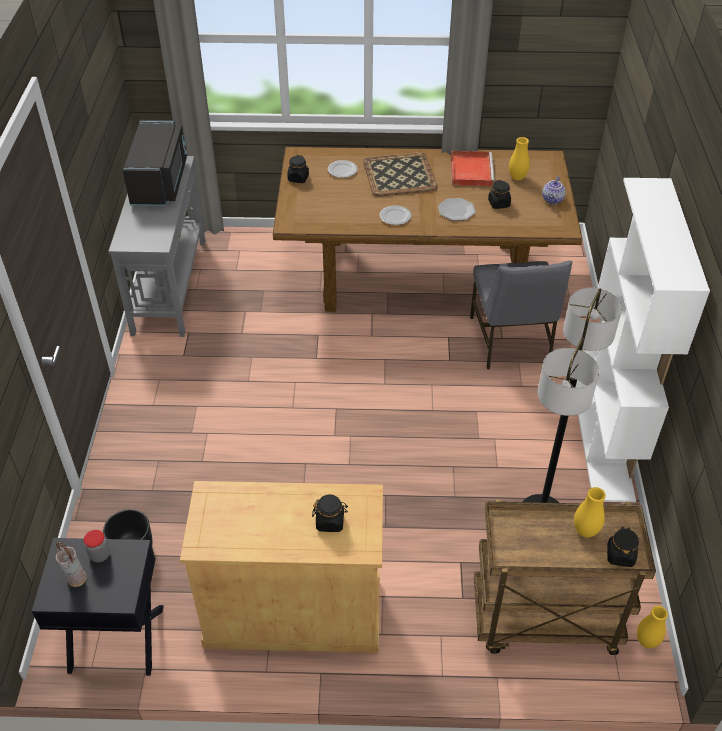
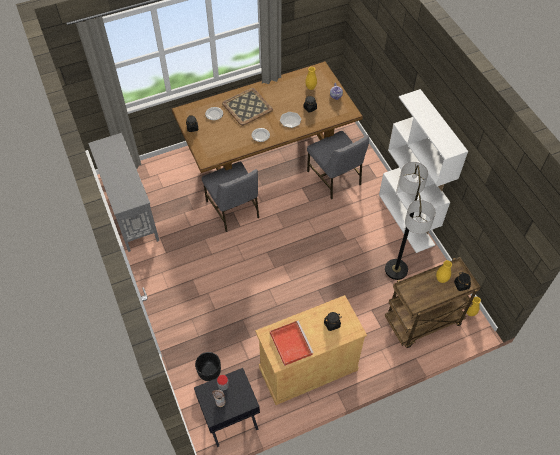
camera: 25 degrees left, 10 degrees up
(161, 182) = (113, 157): black microwave -> none
(320, 332) = (233, 210): none -> grey chair
(471, 170) = (283, 90): red tray -> red tray (290, 343)

